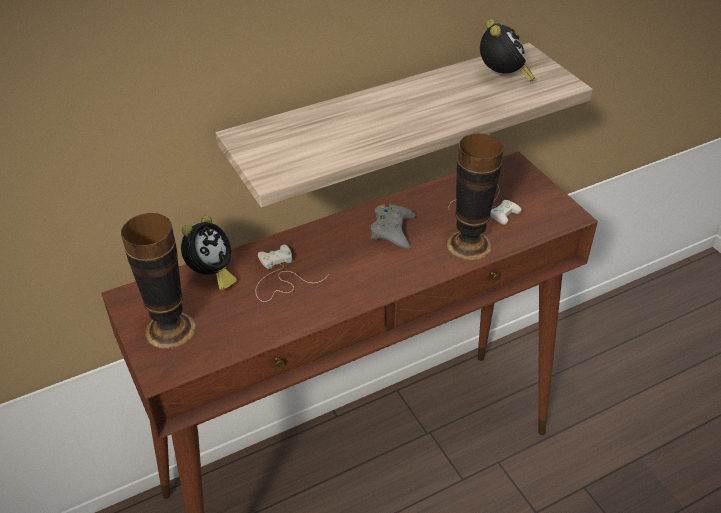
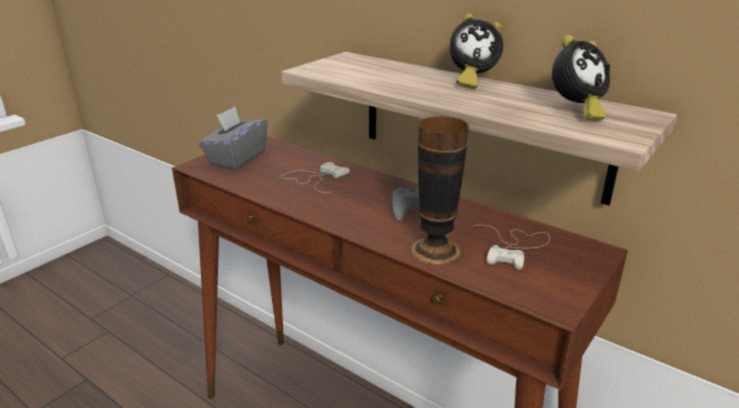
camera: 65 degrees right, 15 degrees down
(170, 329) = (236, 158): vase -> grey tissue box
(211, 275) = (299, 157): alarm clock -> alarm clock (471, 81)

